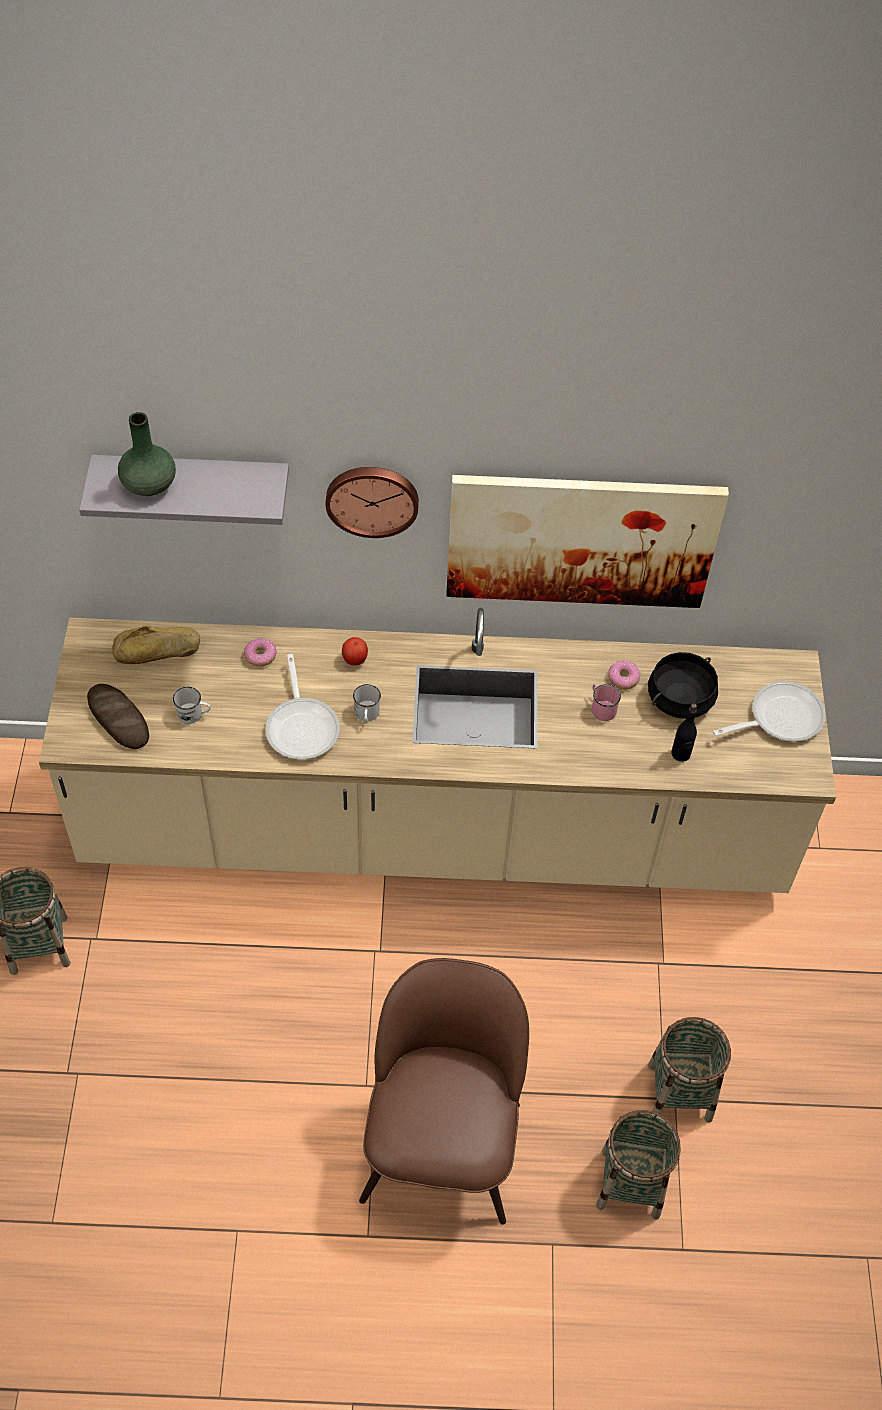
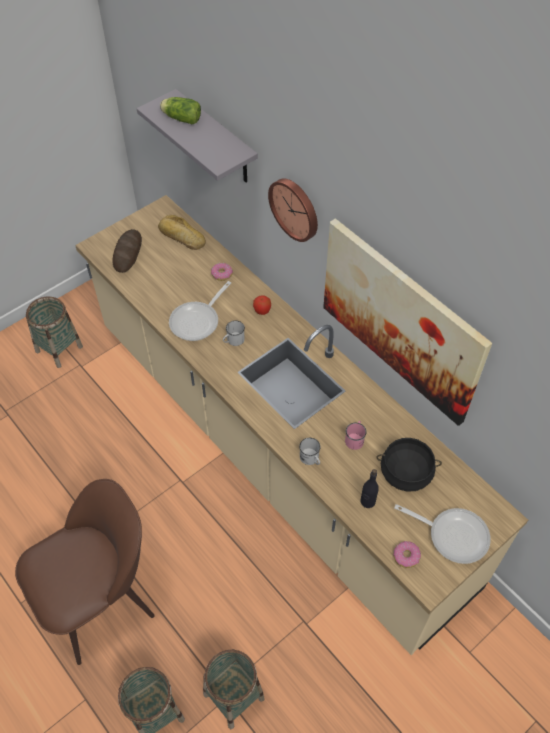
camera: 50 degrees right, 0 degrees up
(150, 484) = (181, 118): green vase -> lettuce
(194, 714) = (160, 276): white mug -> white mug (311, 459)
(623, 678) = (387, 434): donut -> donut (406, 556)

